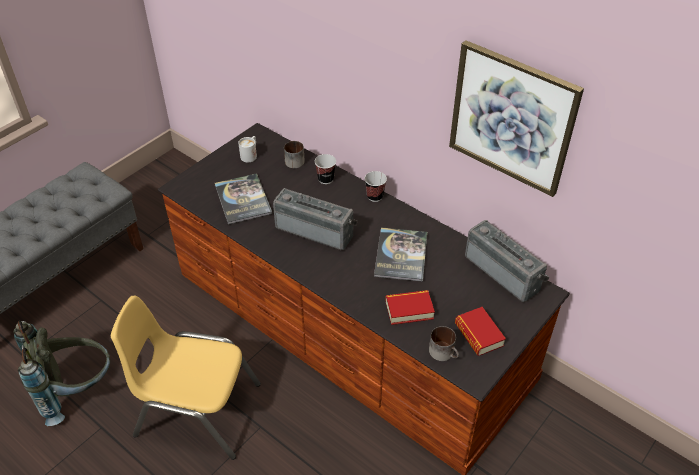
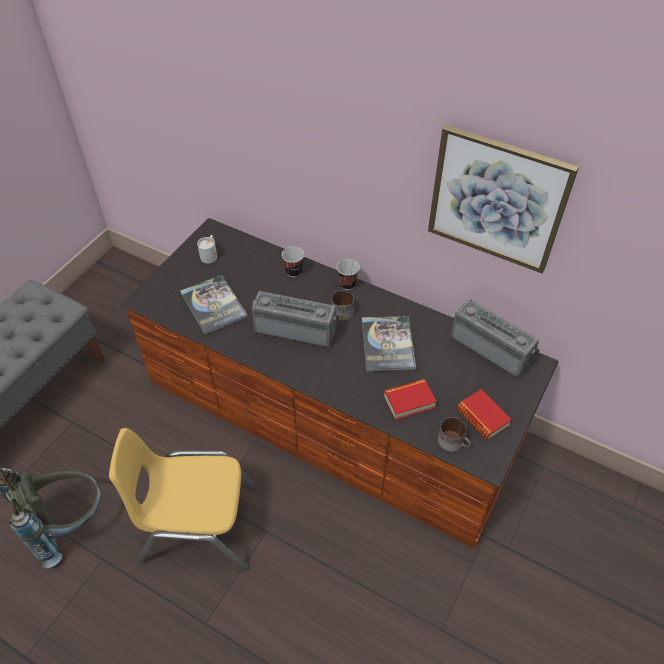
camera: 10 degrees left, 5 degrees up
(294, 160) = (256, 255): mug -> mug (341, 310)

